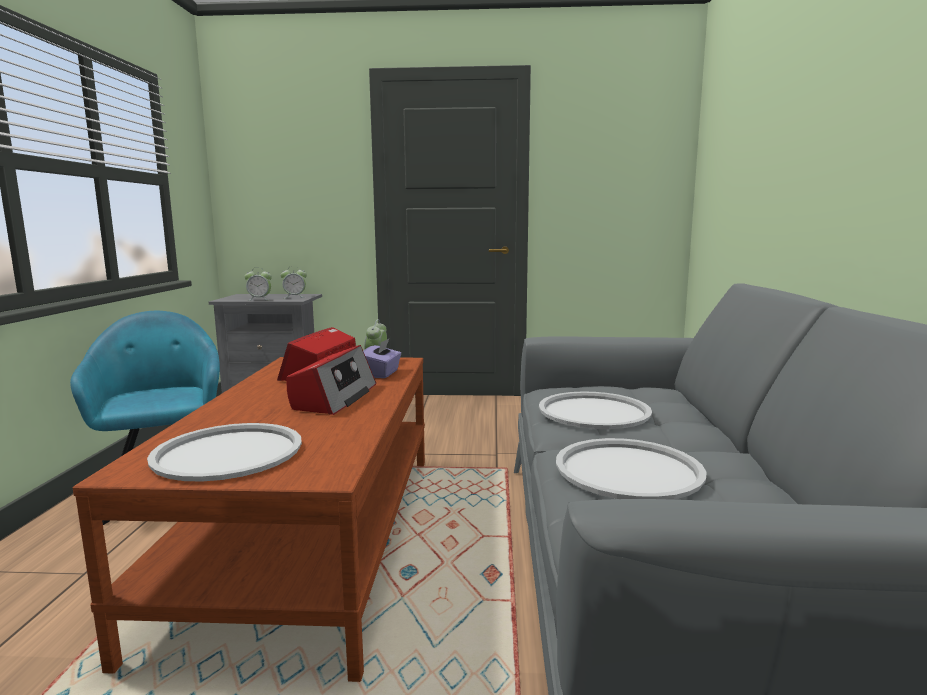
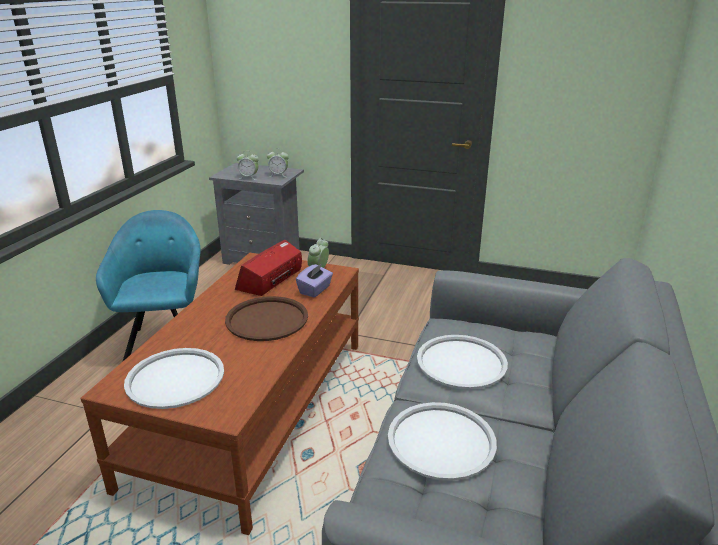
camera: 15 degrees right, 15 degrees up
(334, 397) = (267, 319): radio -> brown tray

